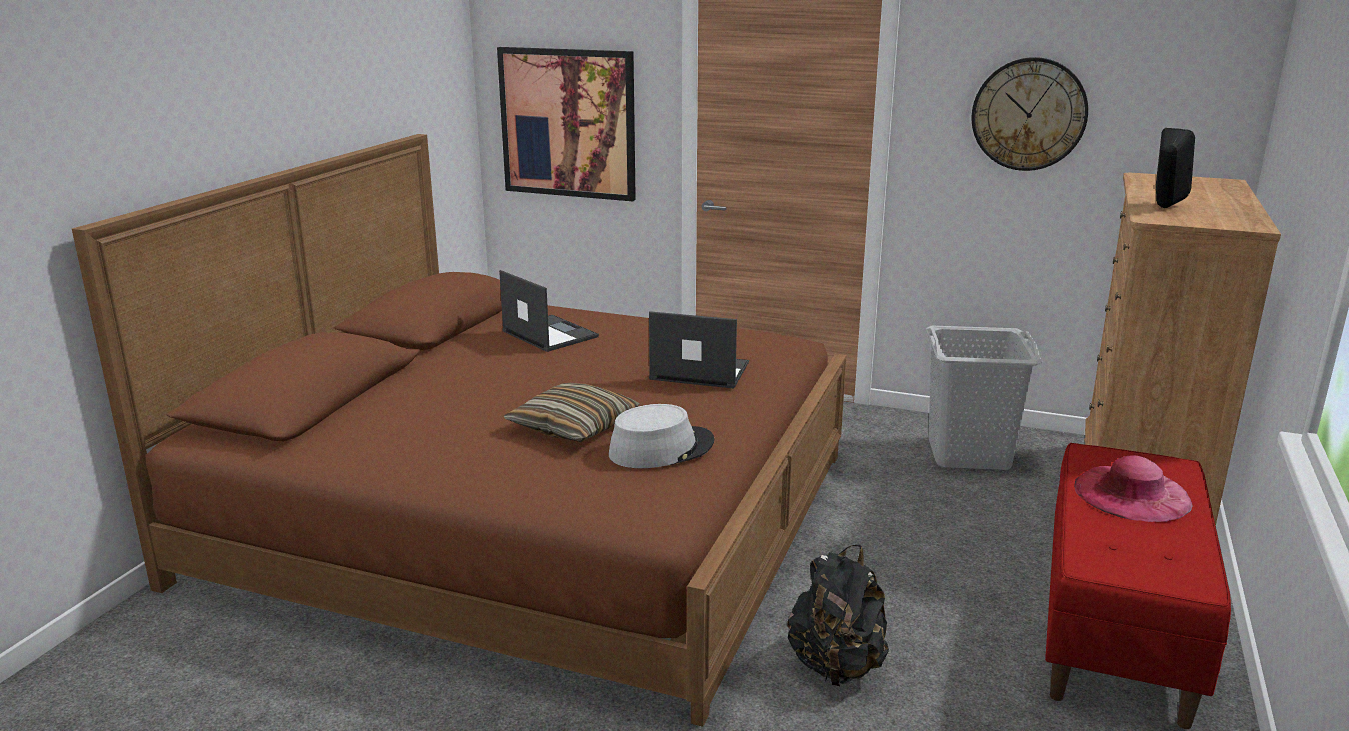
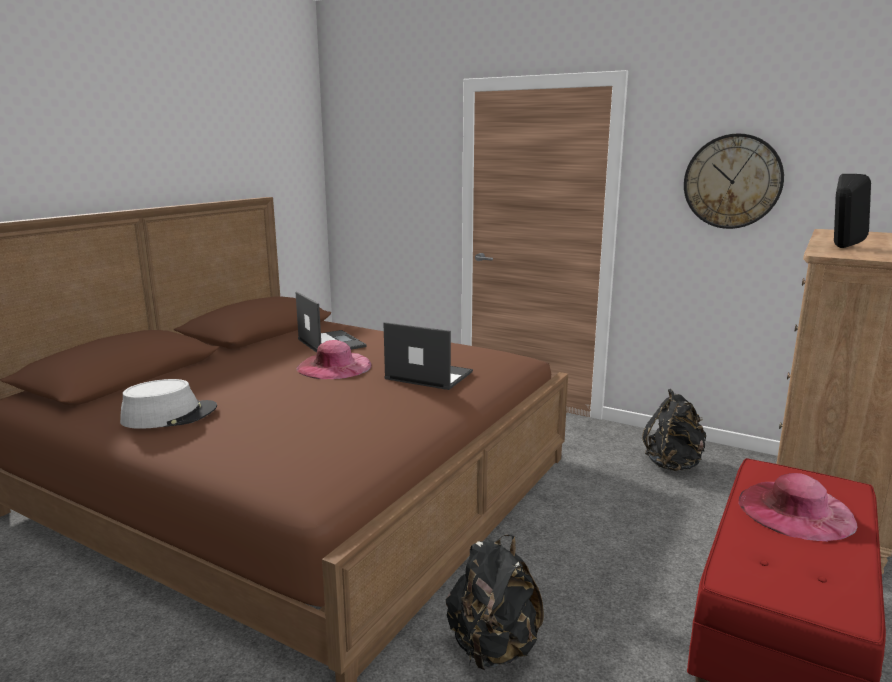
camera: 10 degrees right, 5 degrees down
(568, 123) = (384, 195): picture -> none
(574, 426) = (298, 410): pillow -> none
(577, 366) = (334, 366): none -> pink hat
(661, 449) = (357, 433): grey hat -> grey hat (169, 415)
(967, 453) = (673, 464): grey laundry basket -> black backpack

